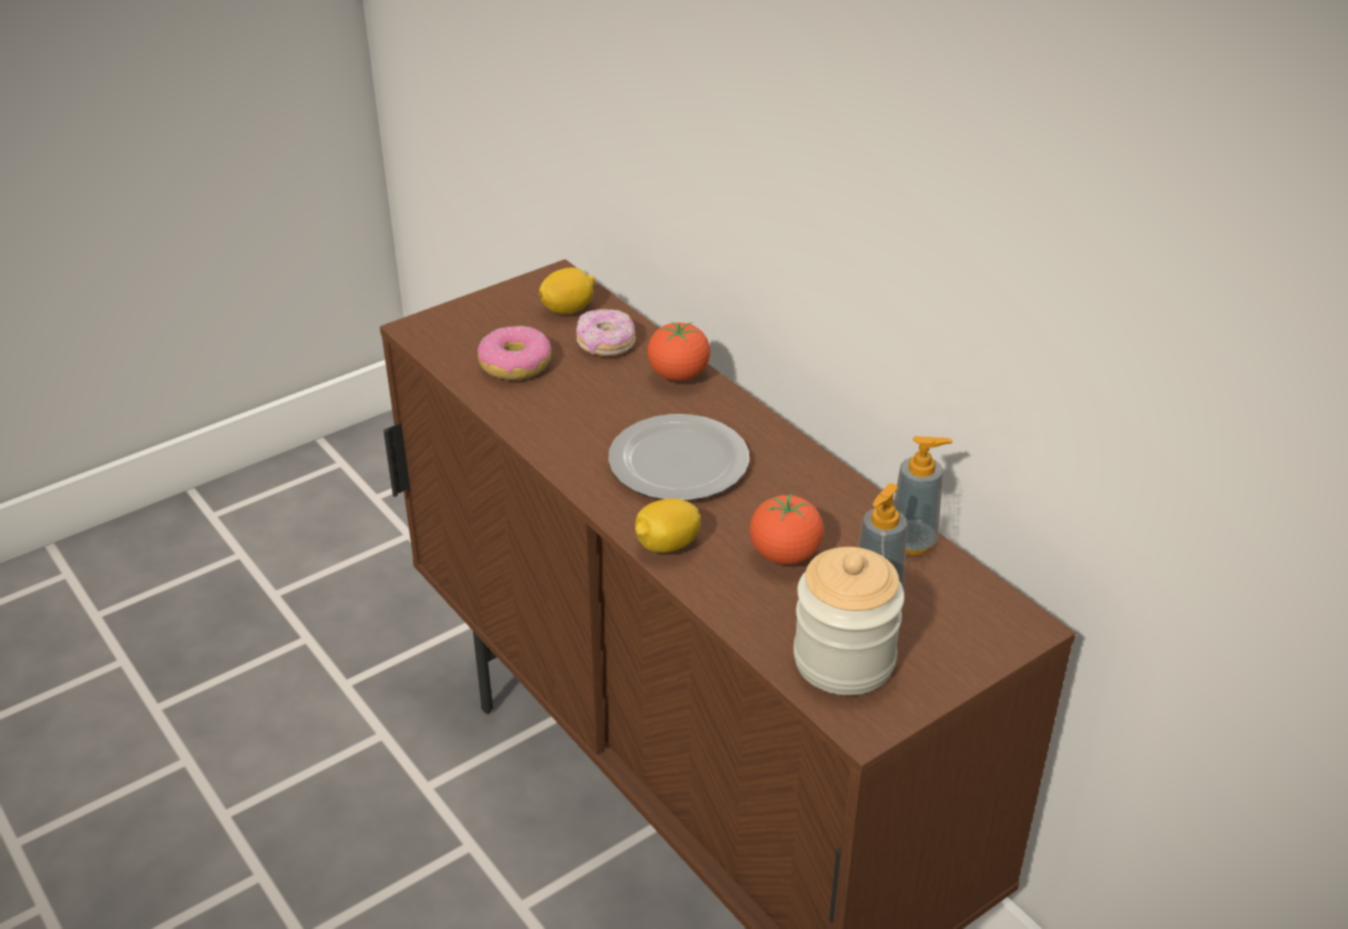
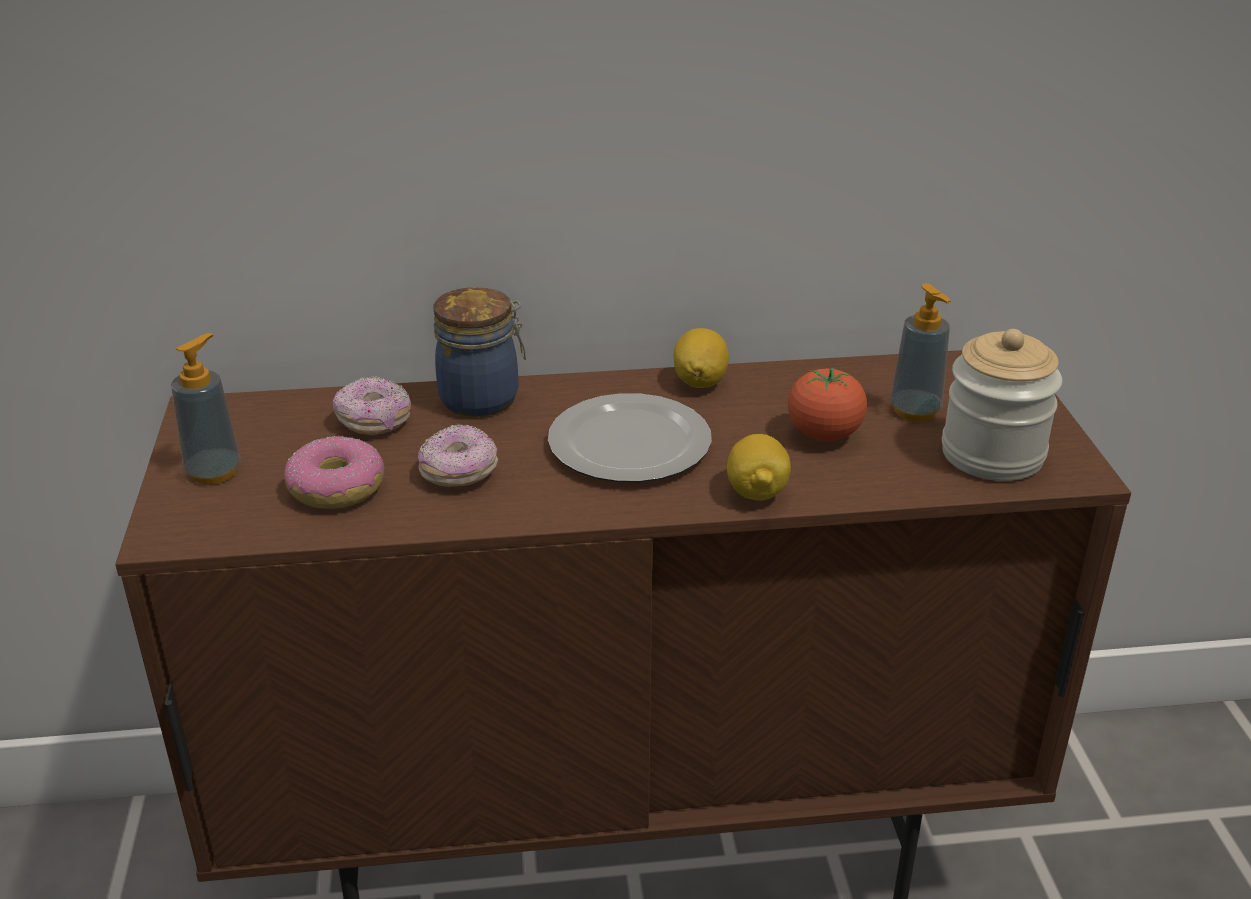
camera: 60 degrees left, 5 degrees down
(568, 309) = (275, 423): lemon -> lemon (700, 381)
(574, 404) = (459, 473): none -> donut
(678, 375) = (483, 398): tomato -> jar
(912, 542) = (856, 371): soap dispenser -> soap dispenser (214, 472)

